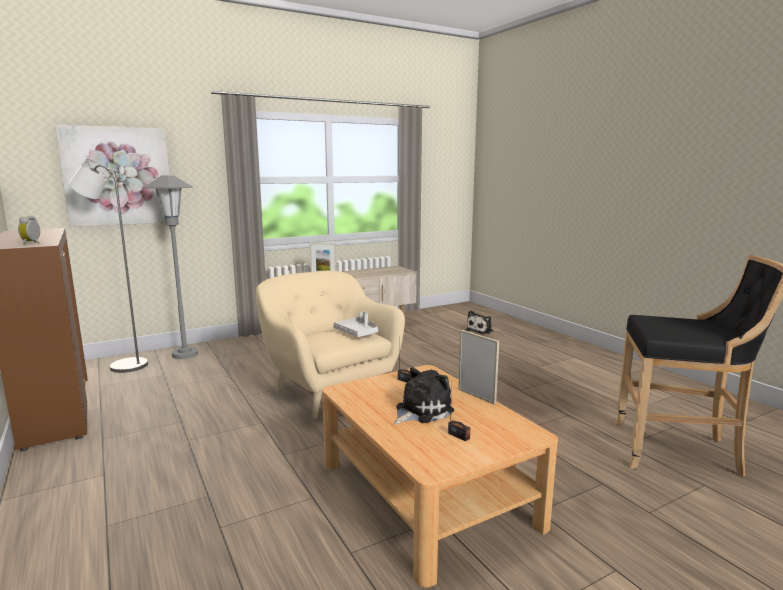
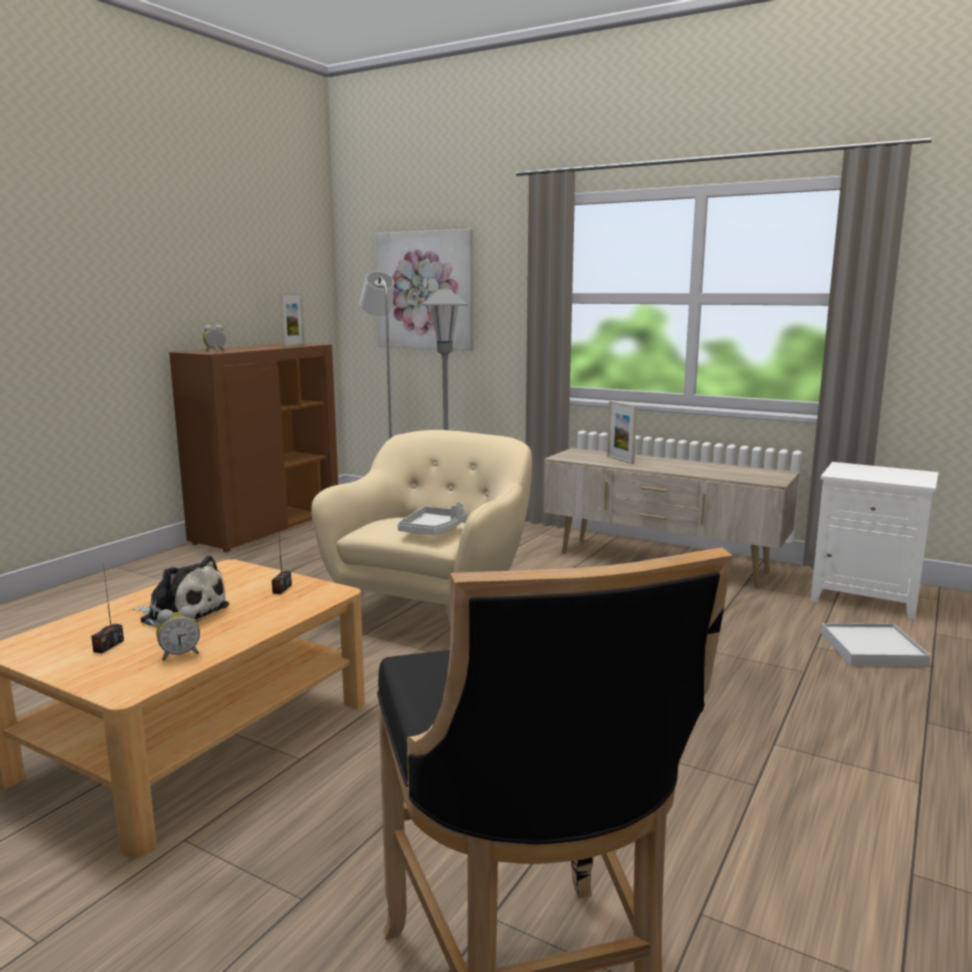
camera: 60 degrees right, 0 degrees up
(437, 316) = (867, 597): none -> white nightstand
(476, 396) = (252, 635): picture frame -> picture frame (294, 345)
(480, 330) = (872, 649): plush toy -> white tray
(491, 416) = (180, 655): none -> alarm clock

